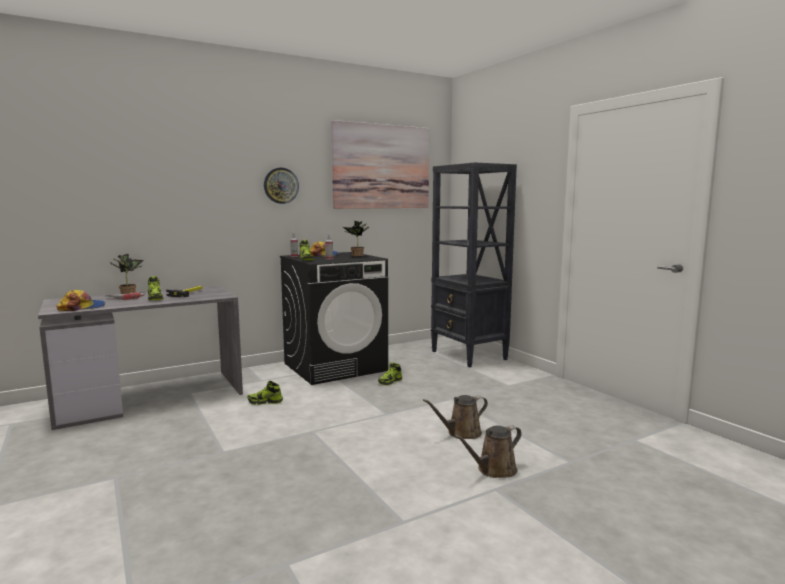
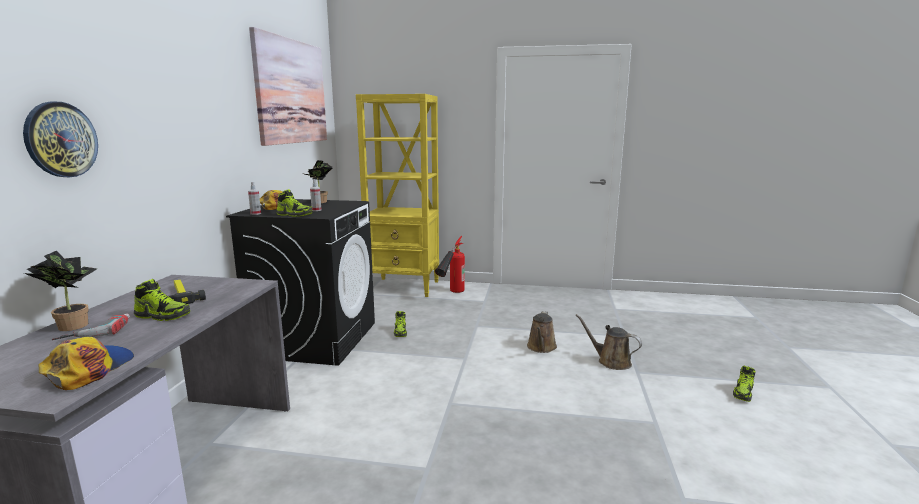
camera: 50 degrees left, 5 degrees up
(265, 402) = (336, 403): shoe -> shoe (743, 393)
(281, 185) = (213, 116): wall clock -> wall clock (60, 140)
(469, 355) = (404, 287): black bookcase -> yellow bookcase
(492, 372) = (451, 294): none -> fire extinguisher
(494, 470) = (611, 361): brown watering can -> brown watering can turned 120 degrees clockwise

